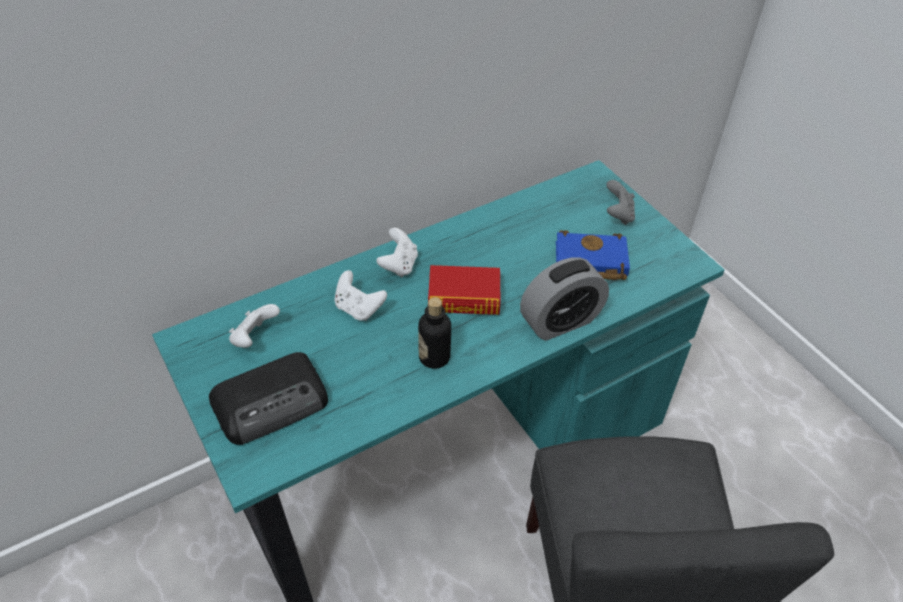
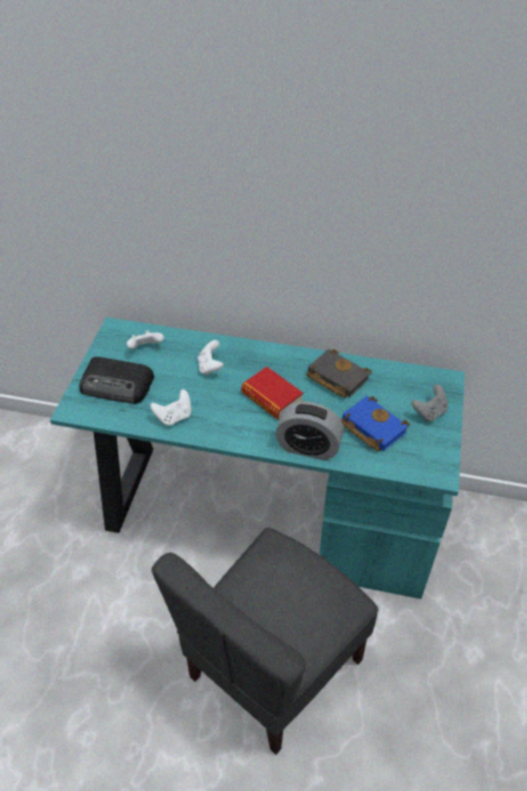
camera: 45 degrees right, 0 degrees up
(399, 265) = (258, 358): white game controller -> white game controller (174, 417)
(434, 357) = (217, 417): bottle -> none
(498, 236) = (335, 377): none -> black book

